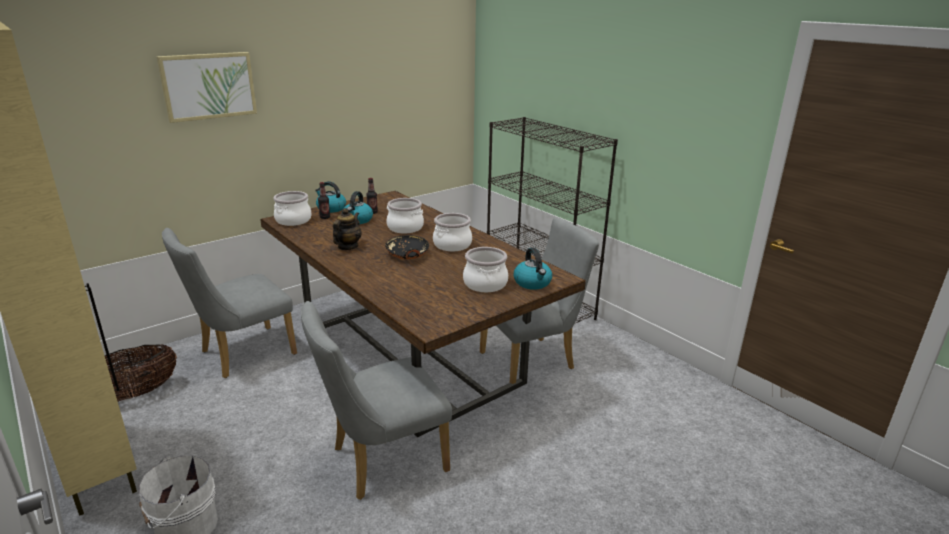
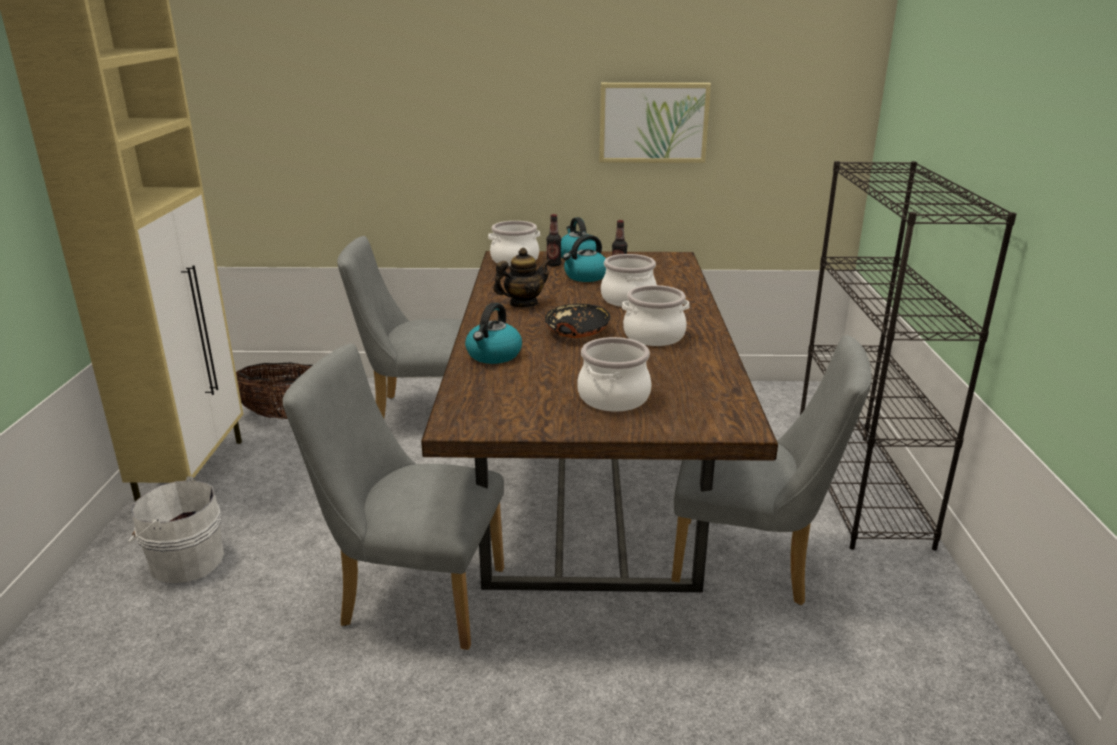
camera: 40 degrees right, 0 degrees up
(209, 86) = (449, 70): picture -> picture (653, 122)
(532, 283) = (683, 419): kettle -> kettle (493, 355)

